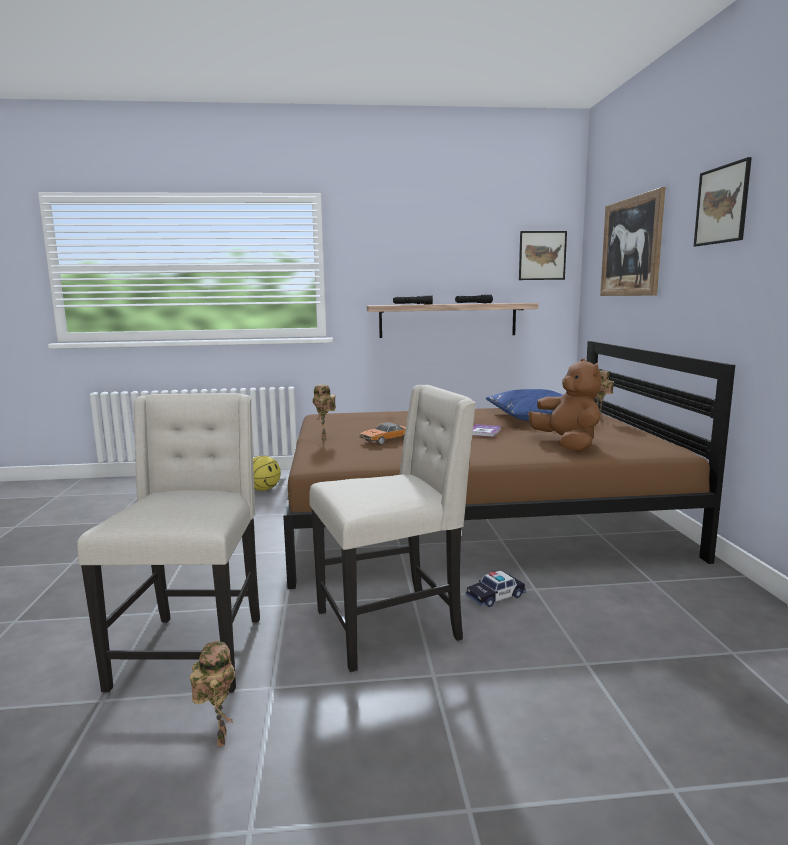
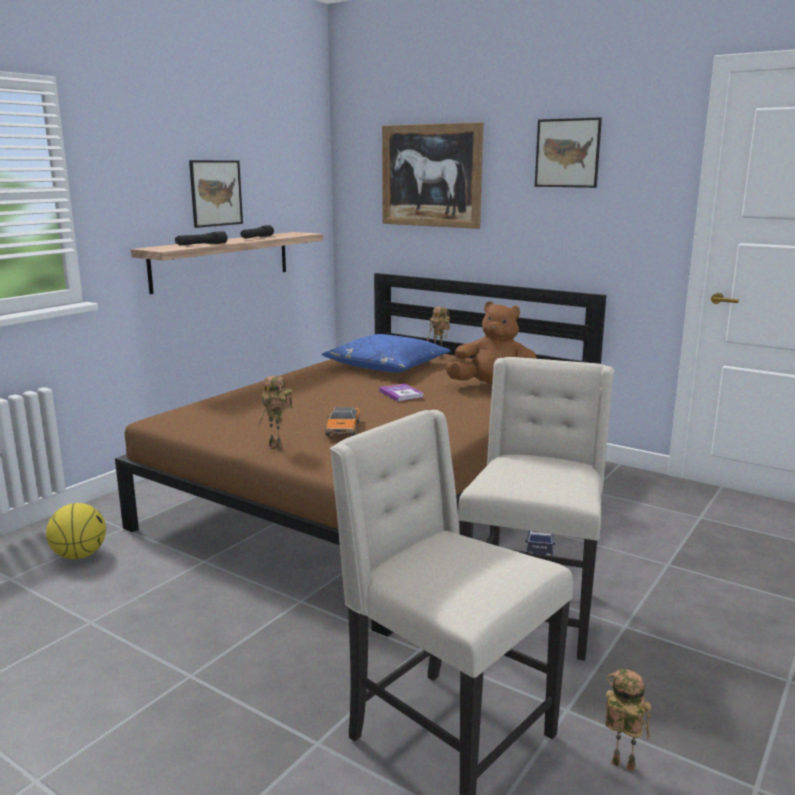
camera: 50 degrees left, 5 degrees up
(542, 255) = (301, 174): picture -> picture (216, 193)

